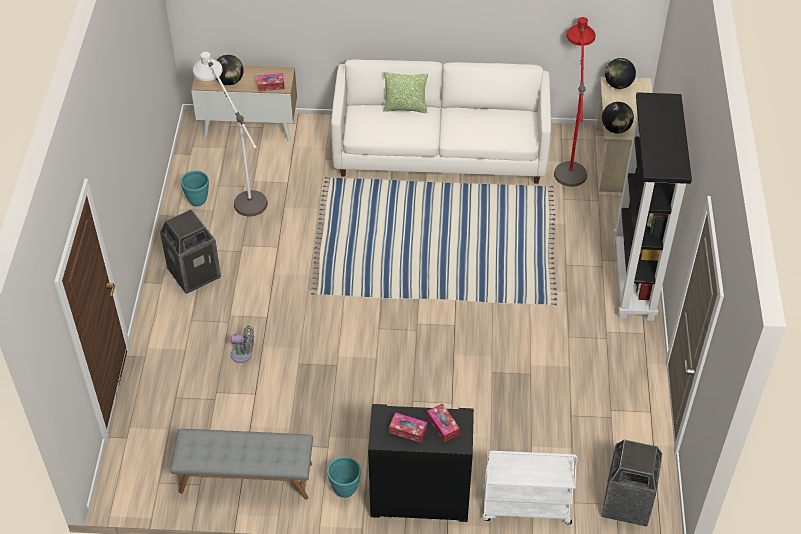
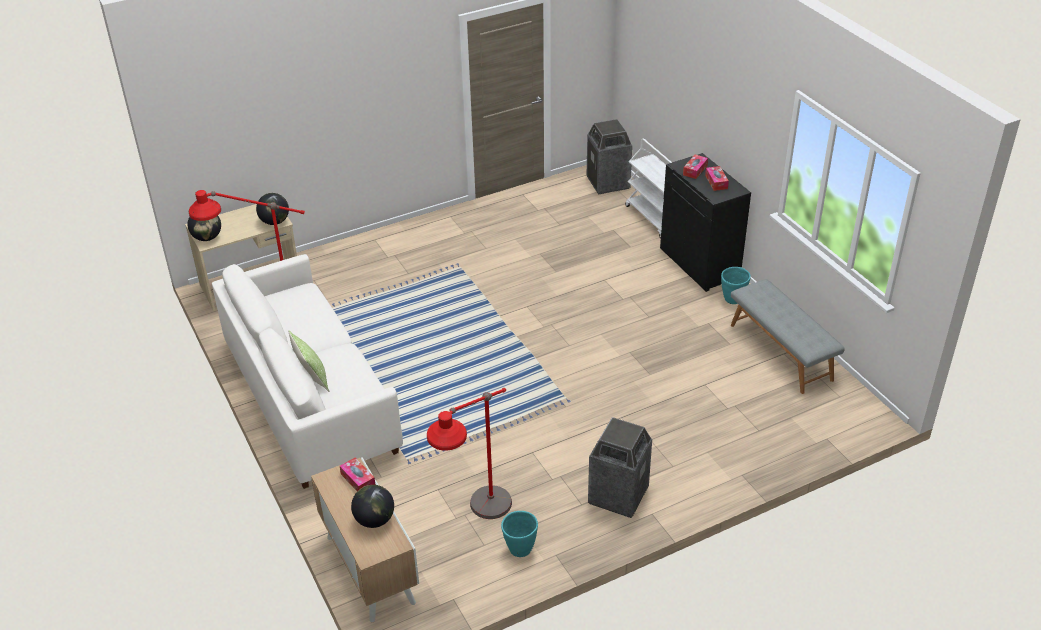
camera: 120 degrees left, 10 degrees down
(239, 189) = (477, 524): white floor lamp -> red floor lamp
(244, 354) = (674, 411): grey fan -> none
(634, 280) = (398, 235): black bookcase -> none

